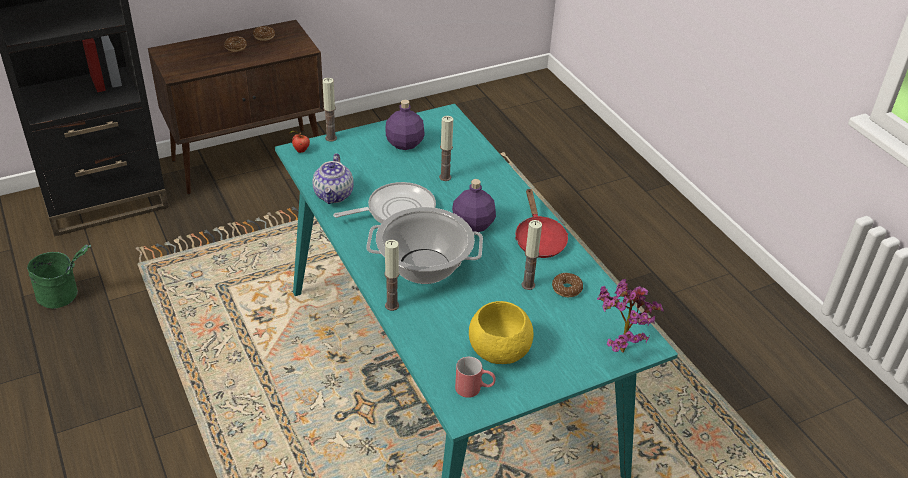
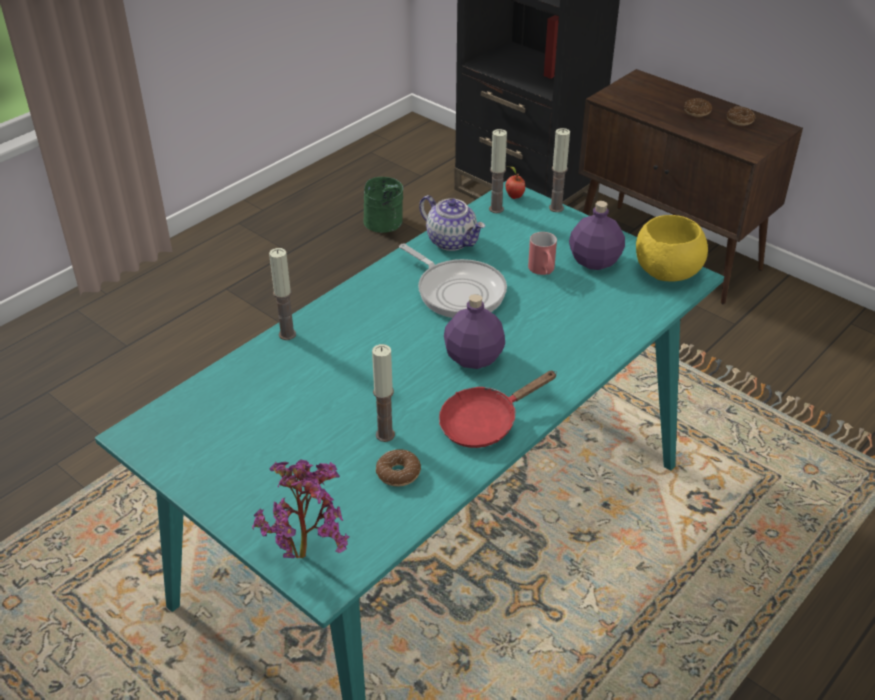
camera: 70 degrees right, 0 degrees up
(334, 195) = (452, 241): teapot -> teapot turned 120 degrees counterclockwise
(424, 267) = (367, 339): cooking pot -> none
(445, 177) = (553, 310): candle -> candle (496, 209)
(474, 389) = (176, 434): red mug -> red mug (543, 271)
(497, 351) = (248, 437): yellow bowl -> yellow bowl (666, 271)

